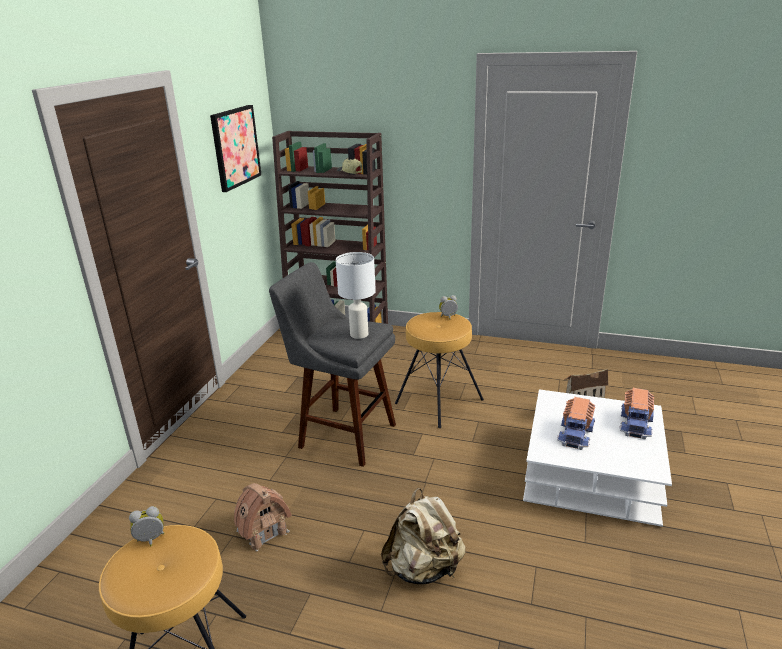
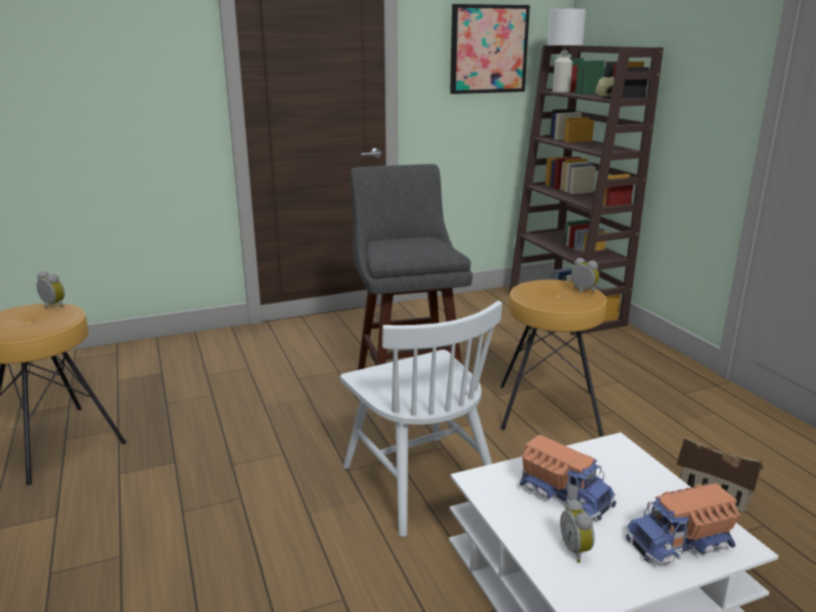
camera: 50 degrees right, 5 degrees down
(263, 531) = (230, 405): toy house -> none
(358, 334) = (414, 250): white table lamp -> white table lamp (561, 91)
(424, 568) = (262, 513): beige backpack -> none
(458, 485) = (419, 482): none -> white chair
(576, 433) = (565, 494): toy truck -> toy truck turned 120 degrees counterclockwise
(621, 453) = (577, 550): none -> alarm clock

